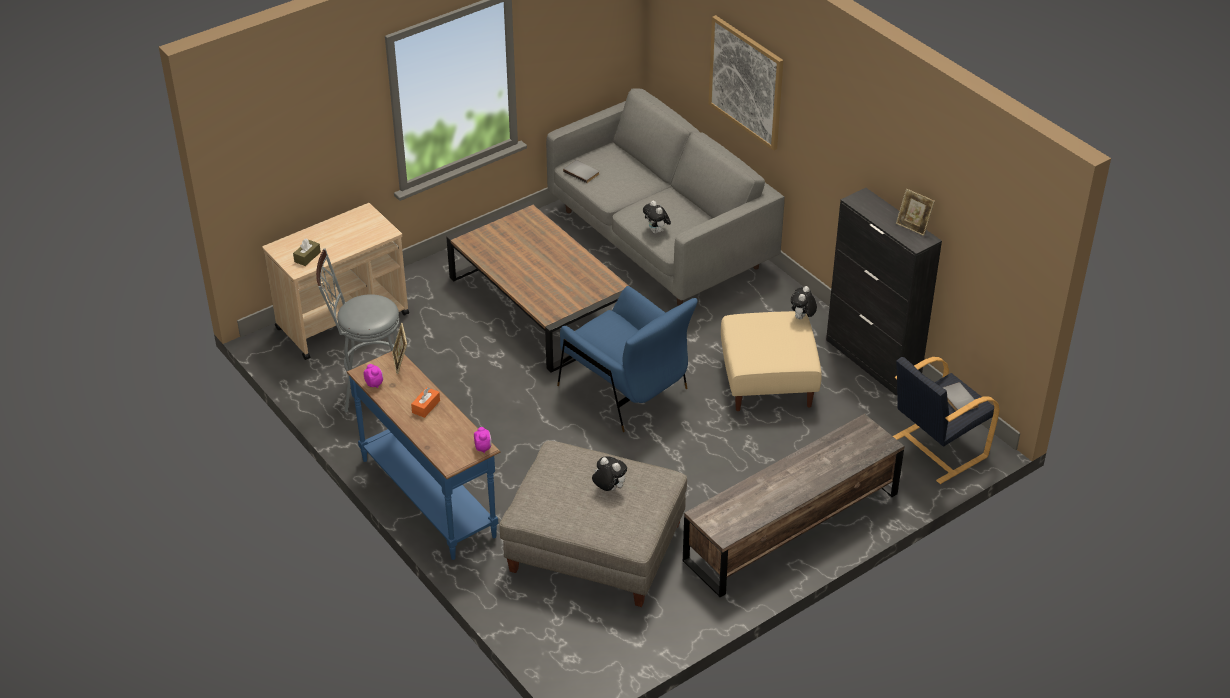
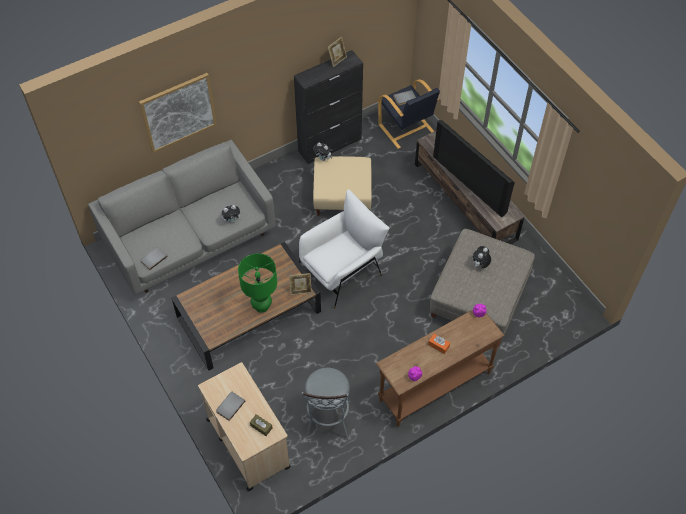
camera: 85 degrees left, 15 degrees up
(338, 229) = (229, 406): none -> grey book
(401, 362) = (393, 360): picture frame -> picture frame (301, 290)
(430, 497) = (434, 386): blue console table -> brown console table
(521, 278) = (261, 306): none -> green table lamp
(625, 389) = (342, 271): blue armchair -> white armchair
(782, 481) = (471, 183): none -> television

